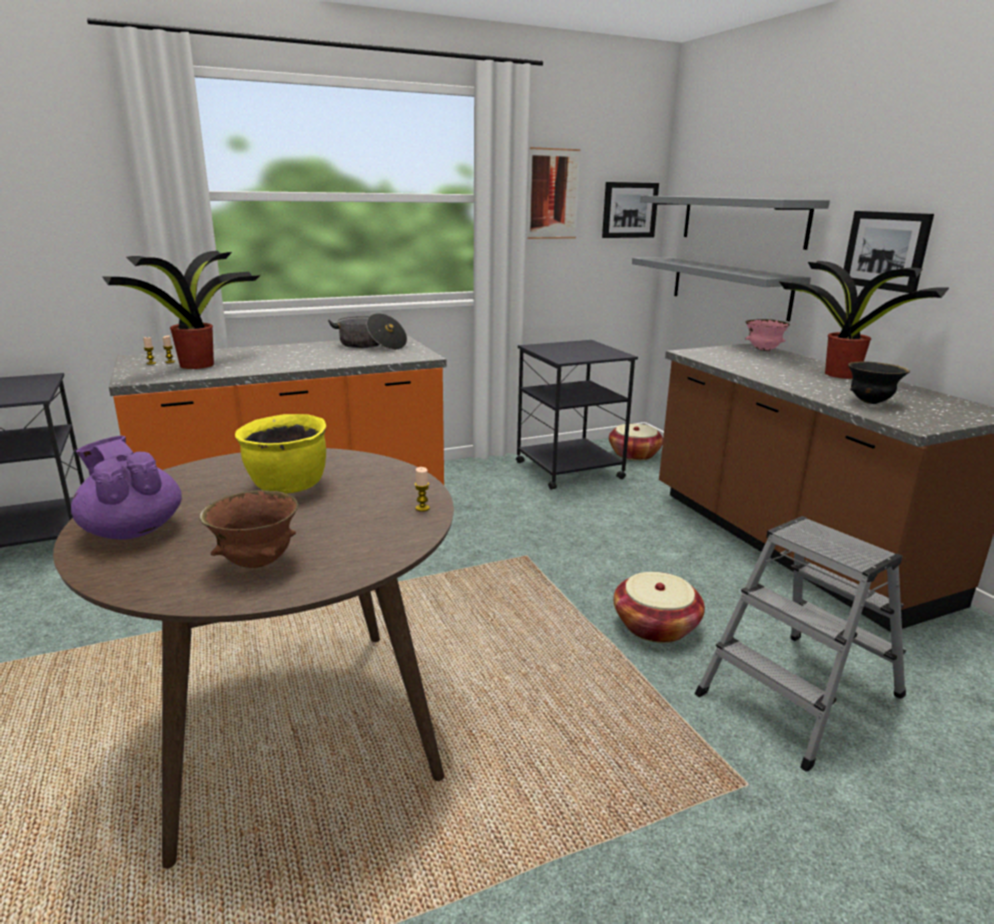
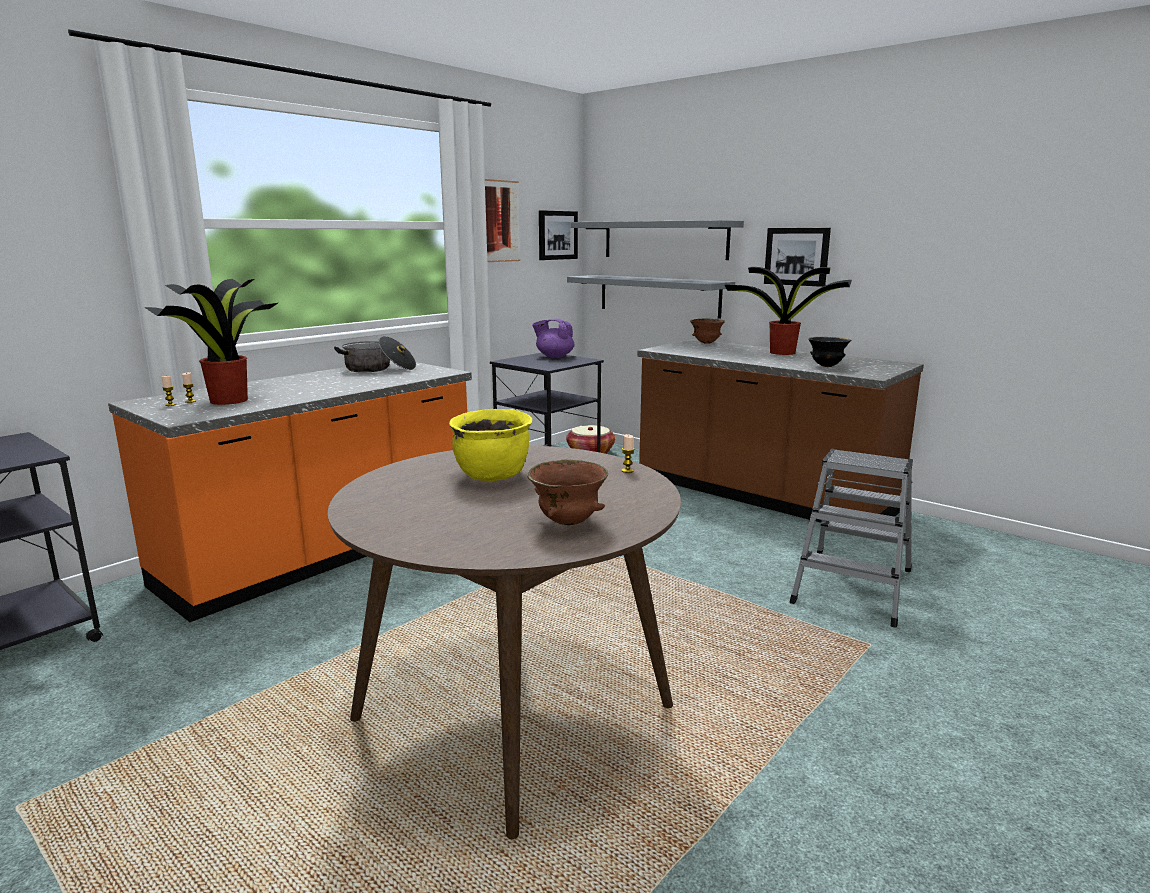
camera: 25 degrees left, 5 degrees down
(132, 530) = (414, 525): purple teapot -> purple teapot (554, 356)
(655, 626) = (723, 567): basket -> none
(763, 350) = (706, 343): pink bowl -> brown bowl

